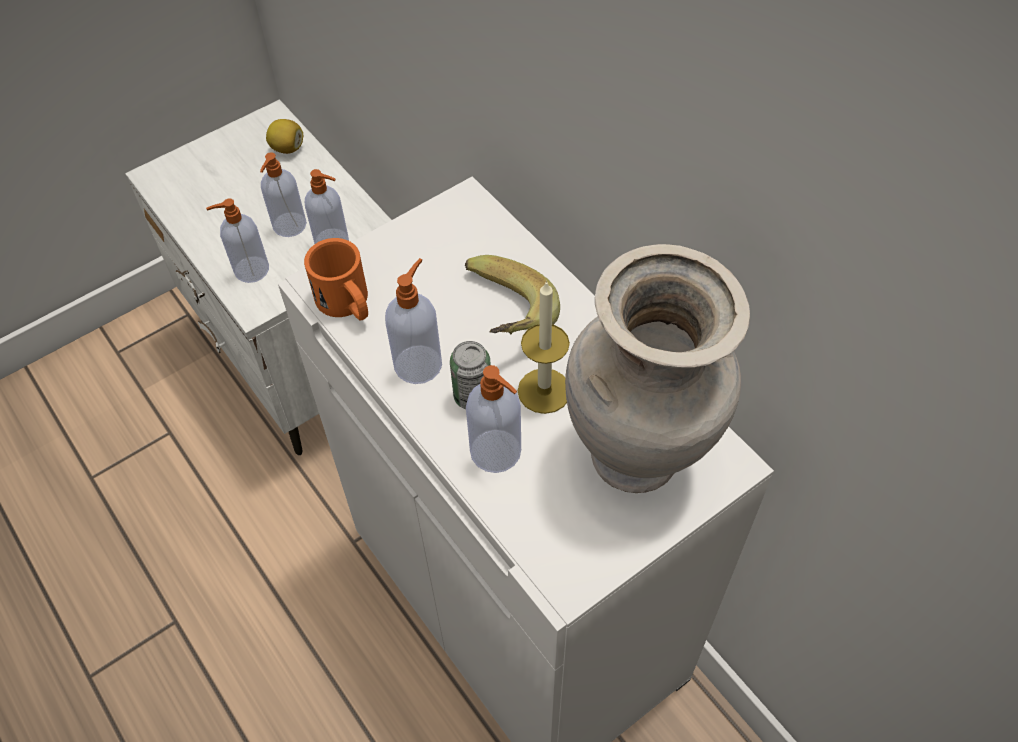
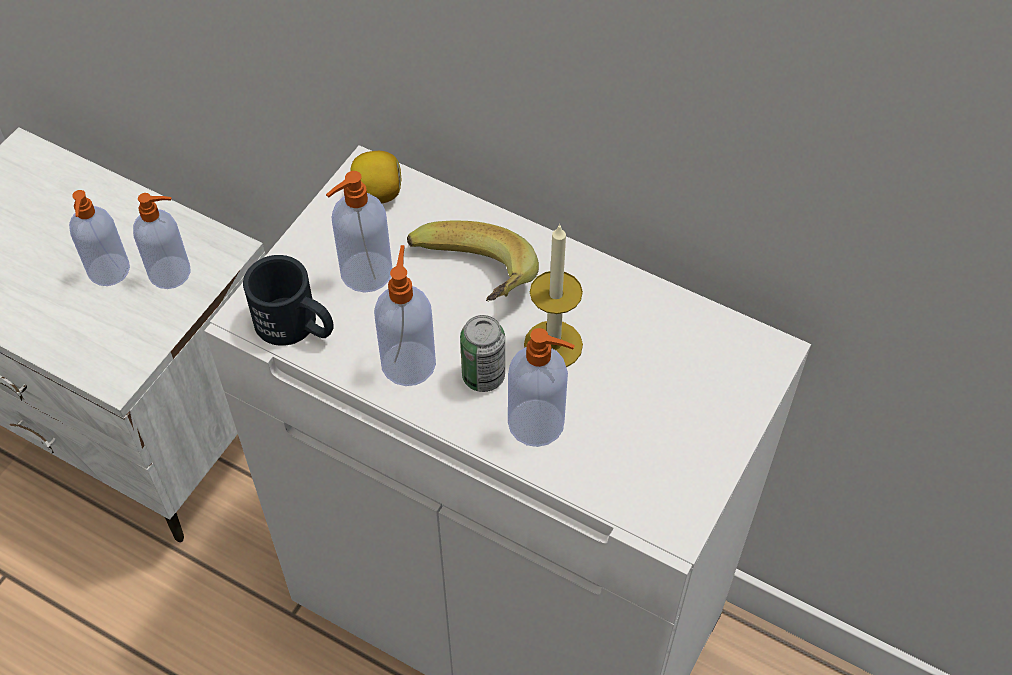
camera: 25 degrees left, 0 degrees up
(250, 270) = (88, 337): soap dispenser -> soap dispenser (365, 273)
(287, 148) = (59, 181): lemon -> lemon (377, 194)
(347, 304) = (297, 326): orange mug -> black mug
(637, 460) = (680, 381): beige vase -> none

